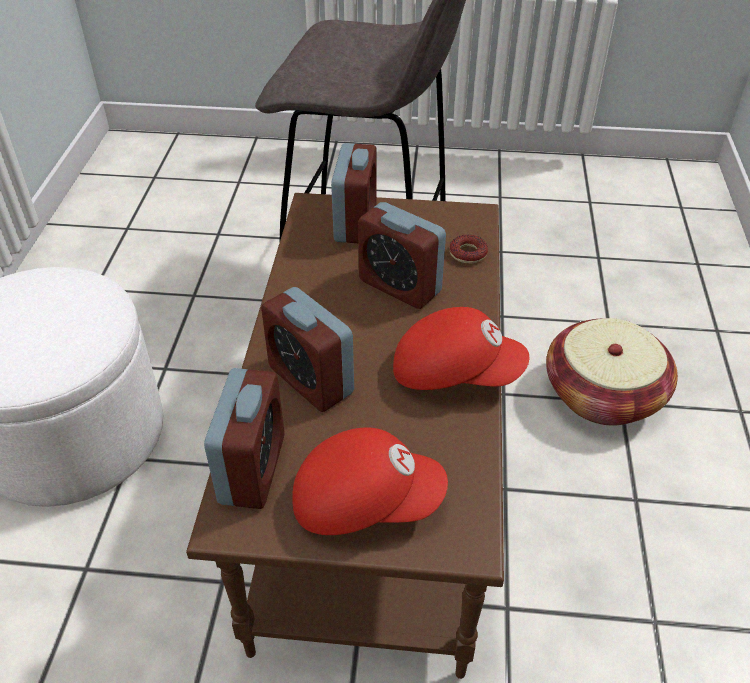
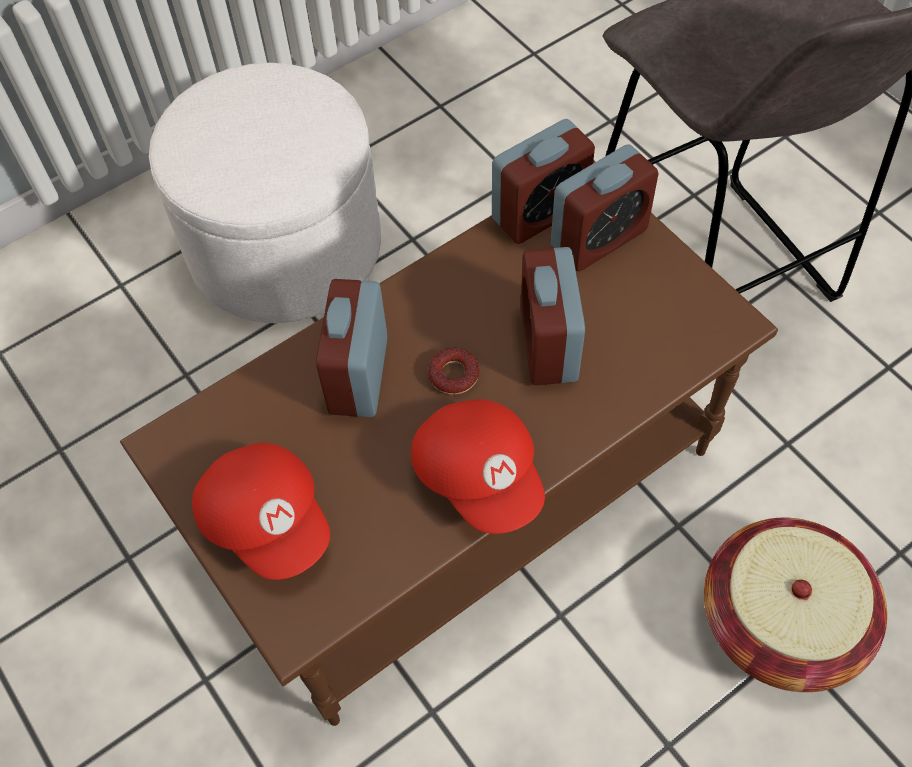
camera: 50 degrees right, 15 degrees up
(252, 469) = (228, 416): alarm clock -> alarm clock (540, 212)
(468, 253) = (661, 362): donut -> donut (454, 375)

